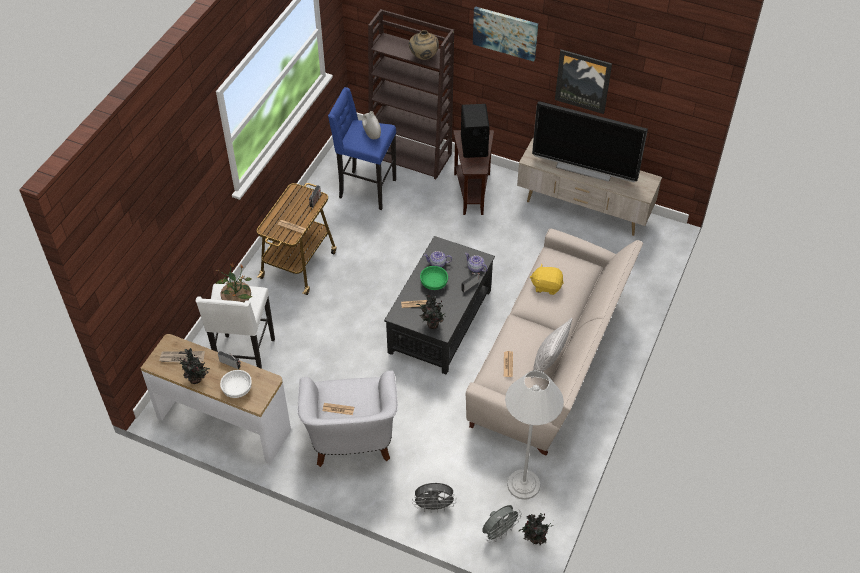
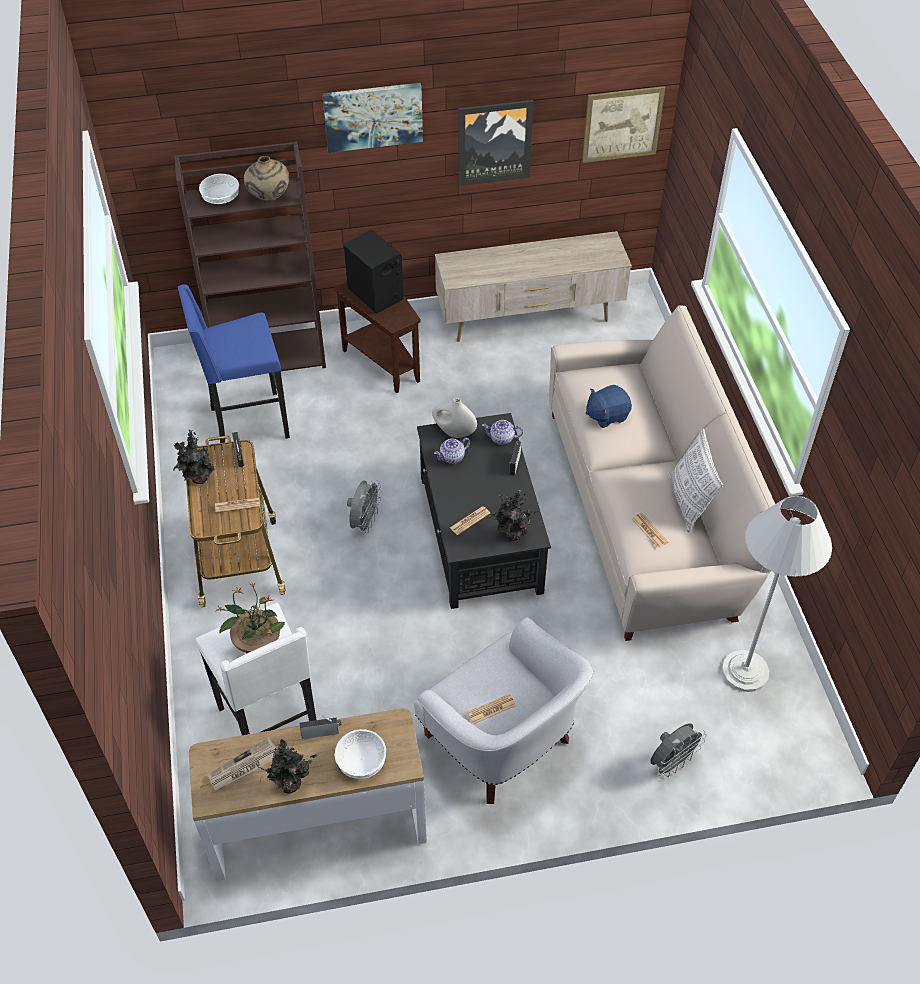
camera: 35 degrees left, 0 degrees up
(371, 135) = (245, 336): white vase -> white vase (454, 432)
(397, 45) = (220, 198): none -> white bowl
(433, 283) = (469, 484): green bowl -> none
(499, 532) = (770, 745): grey fan -> grey fan (365, 522)
(534, 539) = (814, 728): potted plant -> potted plant (199, 479)
(546, 286) = (607, 415): yellow plush toy -> blue plush toy
(584, 169) = (526, 261): television -> none
(674, 104) = (622, 124): none -> picture

